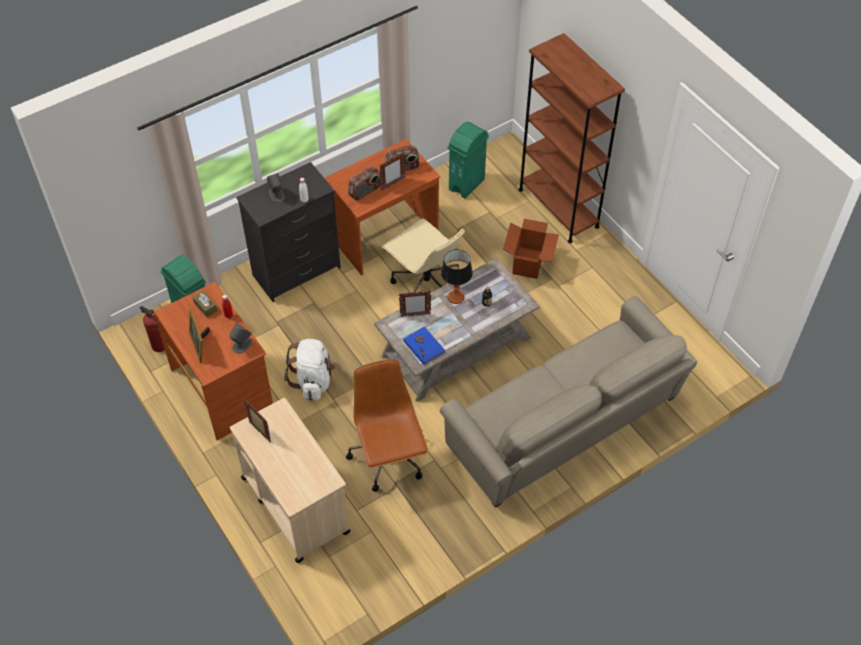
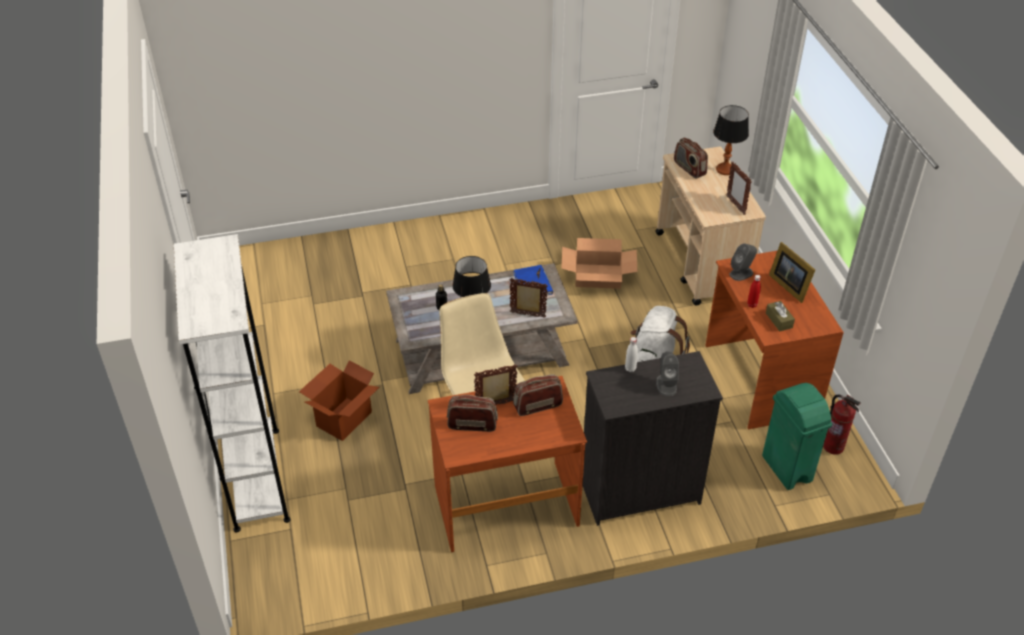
camera: 160 degrees left, 10 degrees down
(200, 344) = (789, 285): picture frame -> picture frame turned 150 degrees clockwise
(278, 480) = (725, 170): none -> table lamp
(314, 470) = (689, 169): none -> radio
(389, 458) = (598, 276): brown office chair -> cardboard box
(467, 184) = (354, 551): green trash can -> none
(558, 208) = (257, 478): brown bookcase -> white bookcase
(566, 427) = (413, 257): beige sofa -> none

